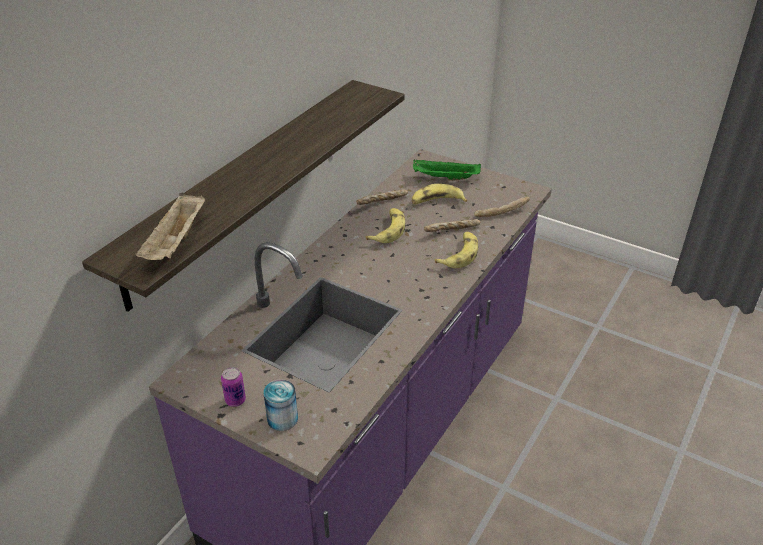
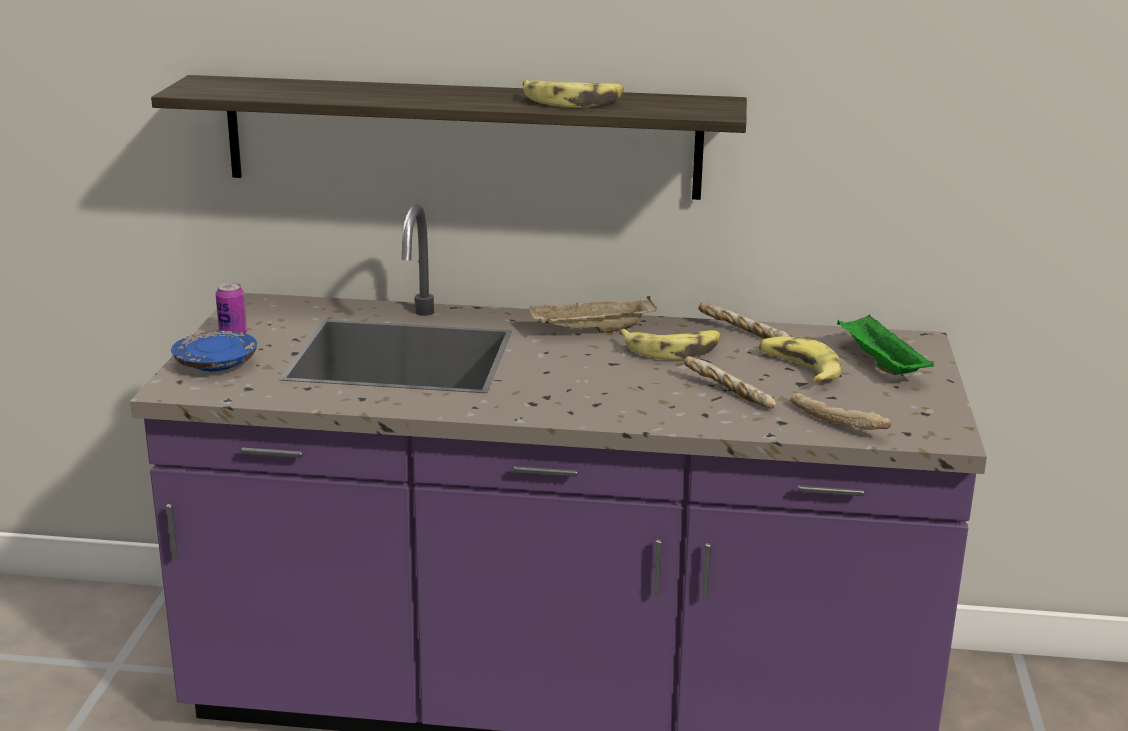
camera: 65 degrees right, 15 degrees down
(176, 242) = (244, 92): beige tray -> beige tray (591, 331)
(282, 419) = (215, 364): can -> blue plate
(459, 255) = (667, 409): banana -> banana (572, 102)

